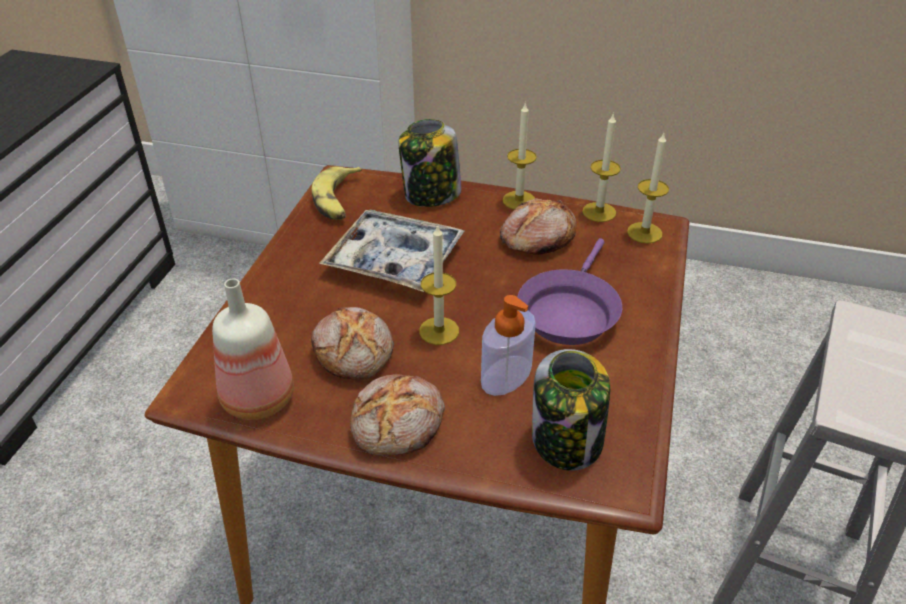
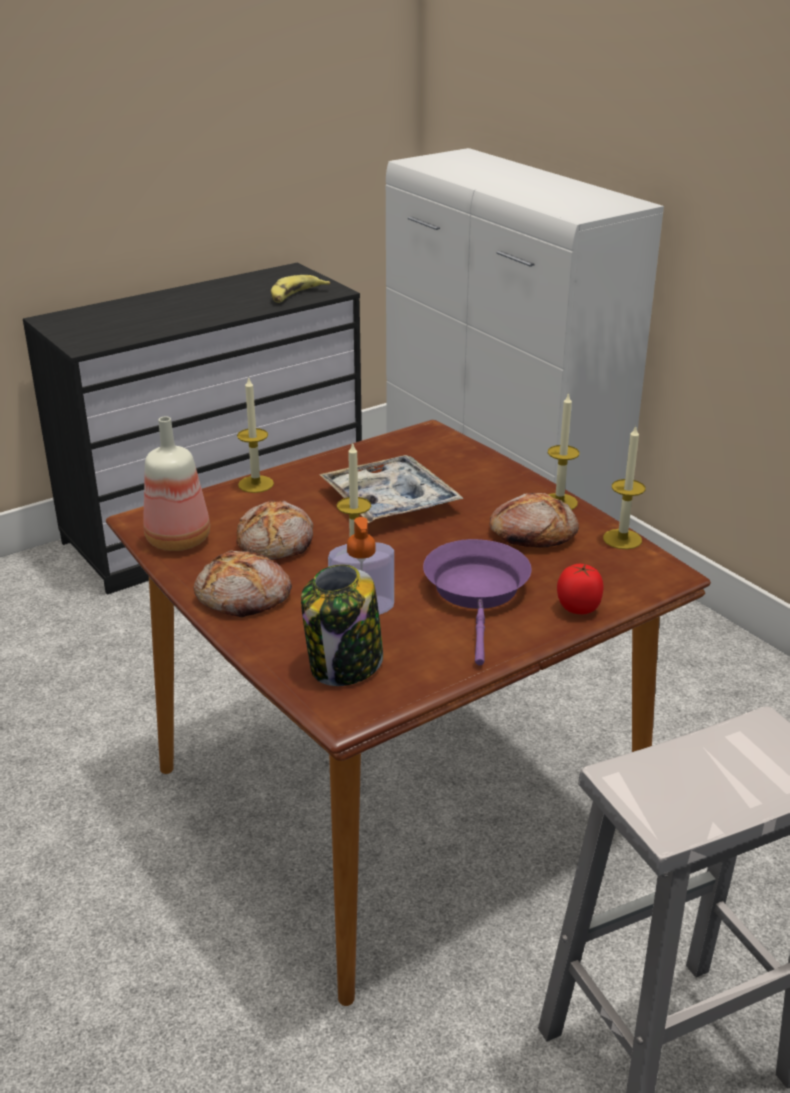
camera: 40 degrees right, 10 degrees down
(338, 200) = (405, 446): banana -> banana (296, 296)
(431, 195) = (487, 470): jar -> none
(569, 312) = (477, 593): purple frying pan -> purple frying pan turned 120 degrees clockwise
(644, 232) = (642, 571): candle -> candle (256, 484)
(649, 286) = (578, 608): none -> tomato

